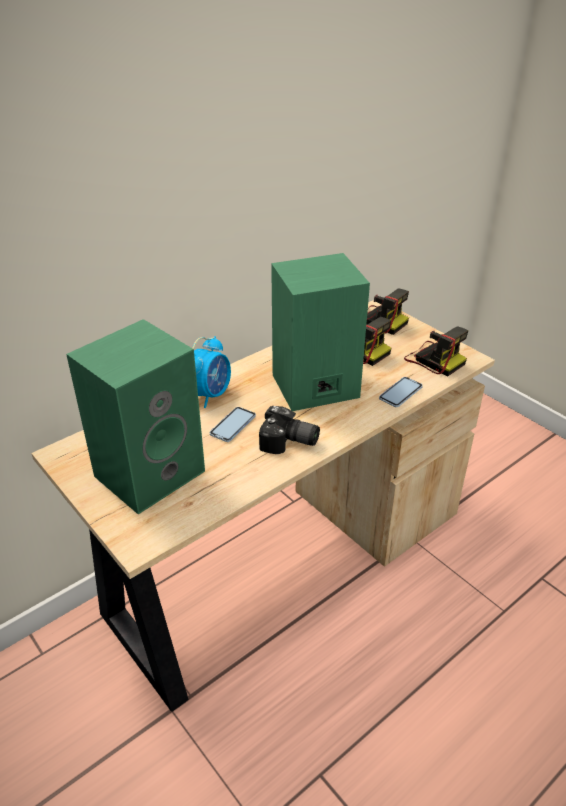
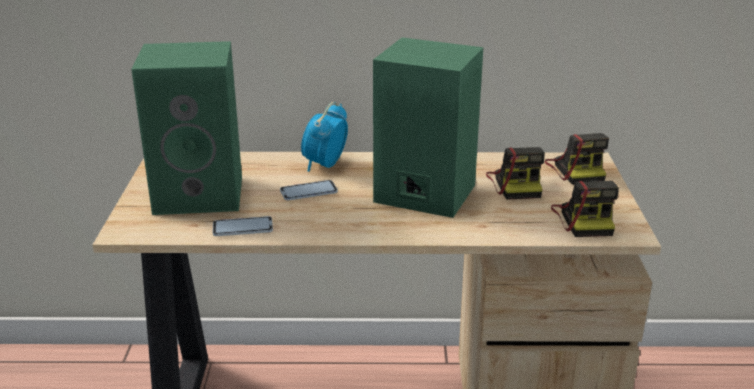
camera: 40 degrees right, 10 degrees down
(209, 394) = (325, 165): alarm clock -> alarm clock turned 135 degrees clockwise
(289, 443) = (333, 222): camera -> none
(400, 393) = (500, 230): phone -> phone (242, 228)

